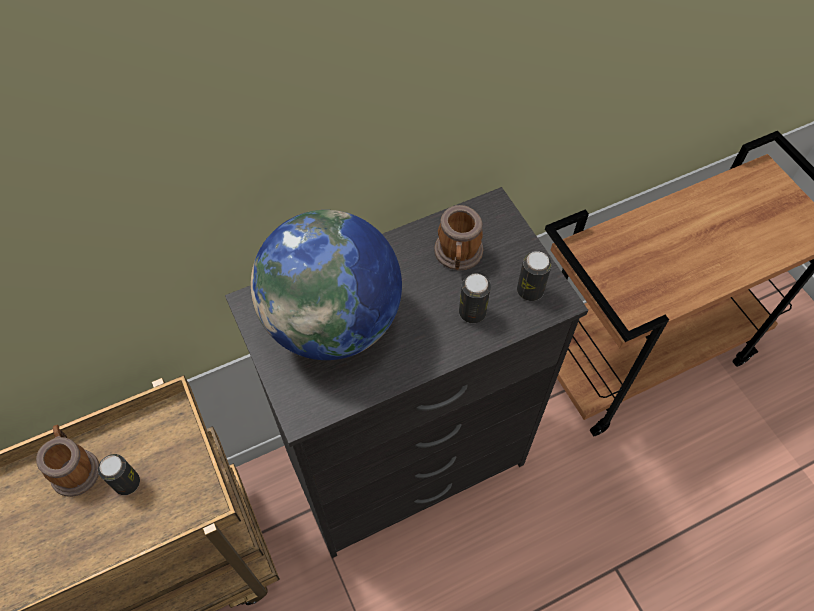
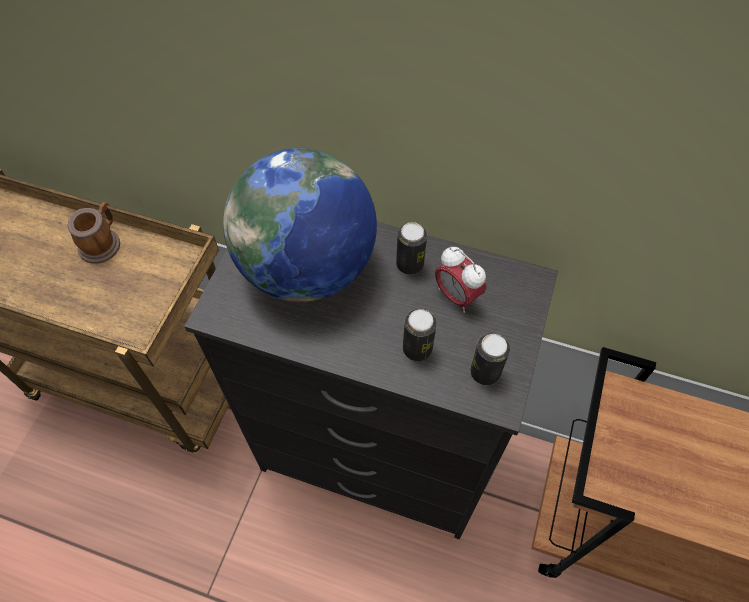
camera: 45 degrees right, 0 degrees up
(127, 483) = (118, 279): can -> can (409, 264)
(458, 256) = (456, 296): mug -> alarm clock

